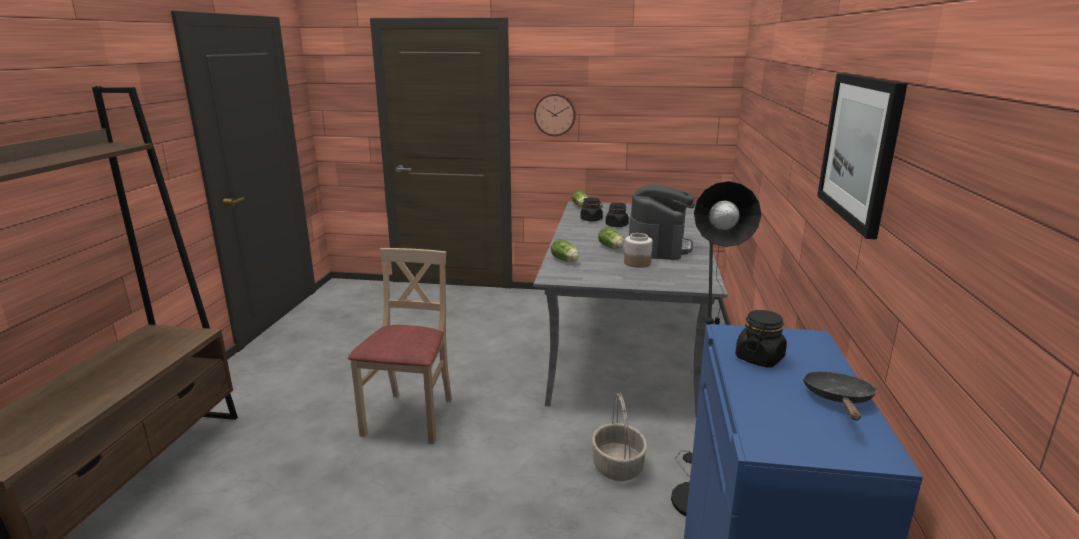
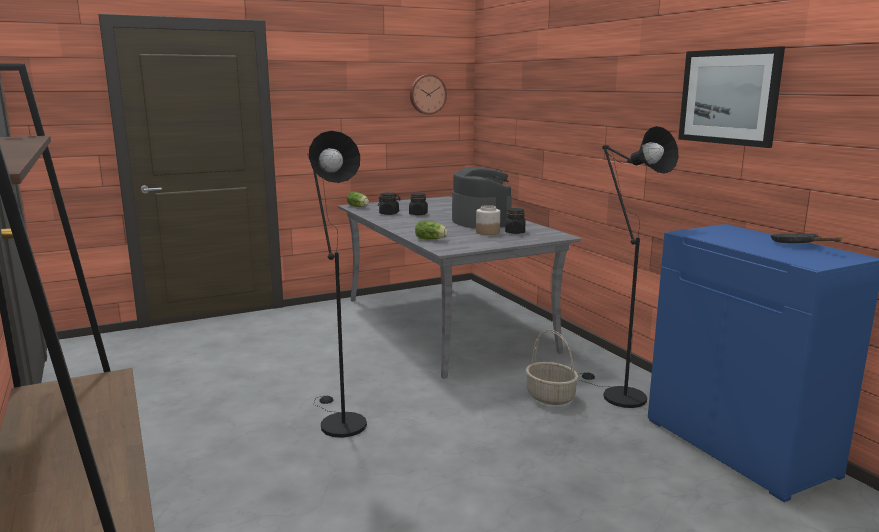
camera: 35 degrees left, 5 degrees down
(410, 417) = (339, 422): beige chair -> black floor lamp
(555, 114) = (318, 119): wall clock -> wall clock (427, 94)
(611, 247) = (447, 227): lettuce -> none
(759, 358) = (727, 238): black jar -> black jar (515, 232)

